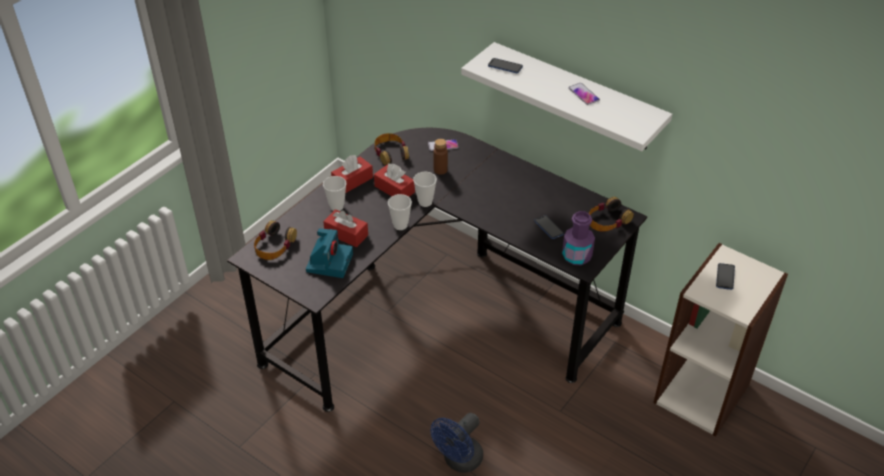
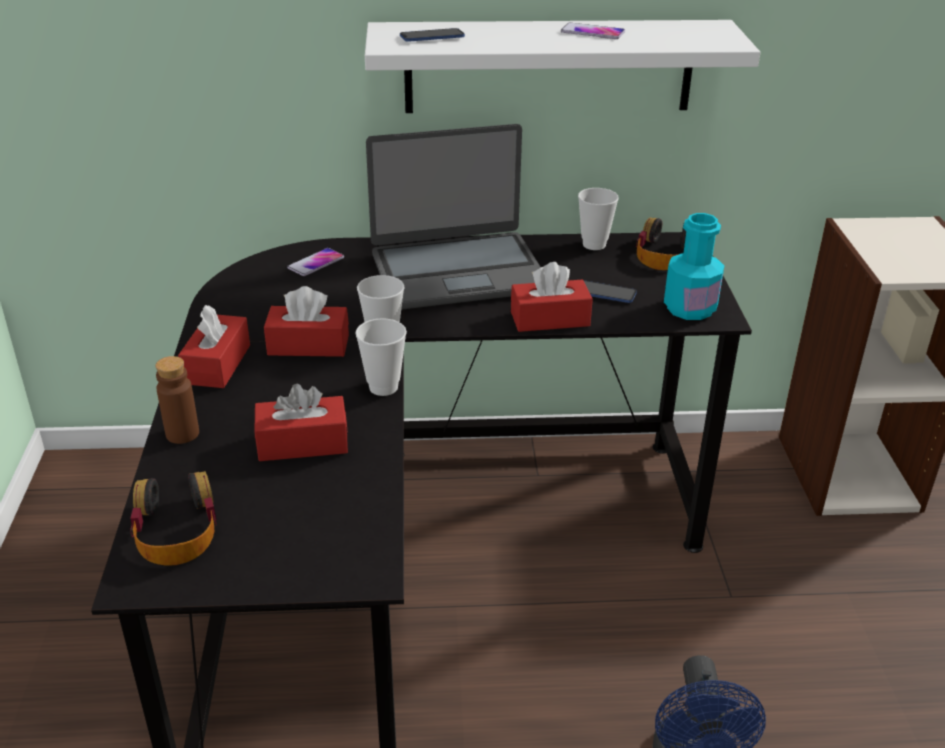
camera: 40 degrees left, 10 degrees down
(329, 262) = (324, 500): camera -> none
(336, 206) = (233, 412): cup -> cup (594, 244)
(390, 153) = (240, 303): headphones -> none
(440, 170) = (352, 292): brown bottle -> brown bottle (182, 434)
(498, 181) = (457, 271): none -> laptop
(506, 228) = (550, 319): none -> red tissue box
(576, 256) = (690, 308): purple bottle -> turquoise bottle
(725, 277) = (891, 246): phone -> none

